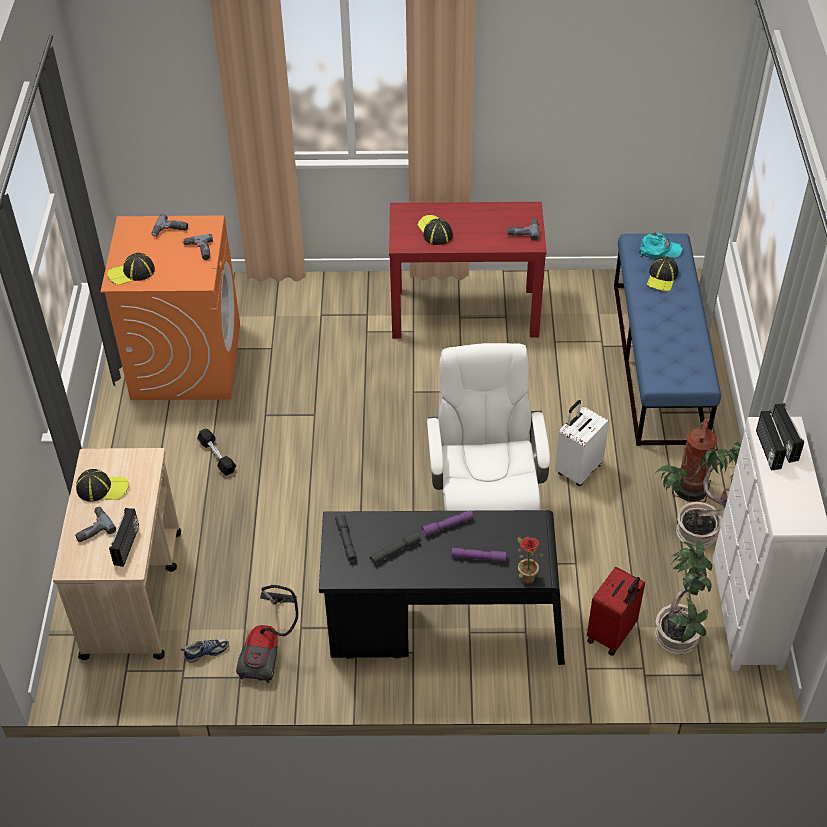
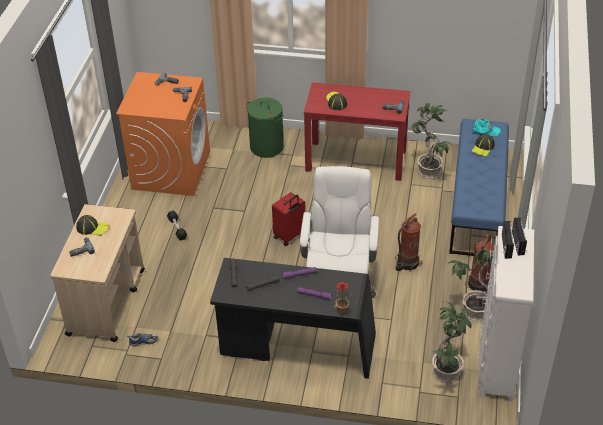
camera: 10 degrees right, 5 degrees down
(127, 545) = (99, 262): radio -> none
(132, 272) = (137, 105): cap -> none
(269, 647) = (183, 344): vacuum cleaner -> none
(324, 306) = (266, 147): none -> green laundry basket
(574, 317) = (427, 171): none -> potted plant
(578, 469) = (406, 263): white suitcase -> fire extinguisher
(612, 634) = (404, 365): red suitcase -> red suitcase (289, 236)

